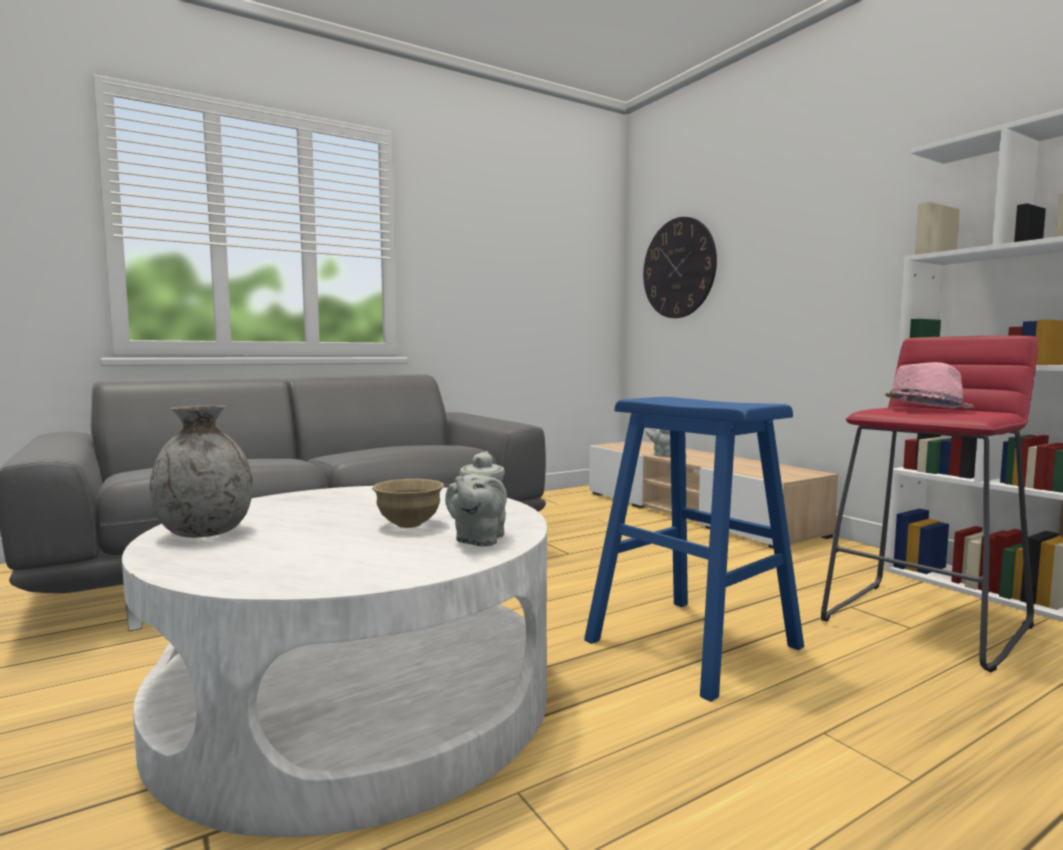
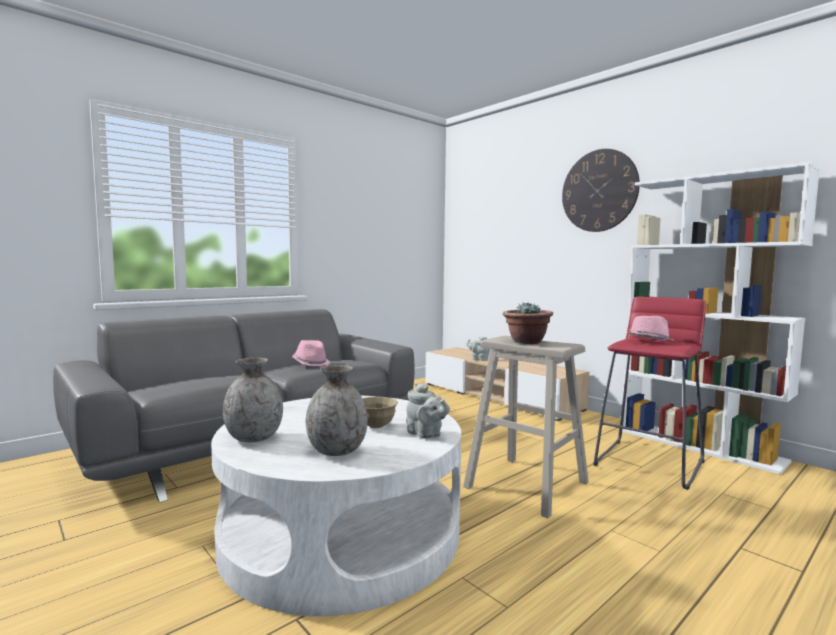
camera: 10 degrees left, 0 degrees up
(309, 556) = (337, 451): none -> grey vase
(386, 445) = (311, 363): none -> pink hat
(478, 540) = (426, 434): grey teapot -> grey teapot turned 45 degrees counterclockwise
(678, 268) = (484, 234): wall clock -> wall clock (599, 191)
(690, 401) = (526, 342): none -> potted plant
(693, 644) = (527, 485): blue stool -> beige stool

